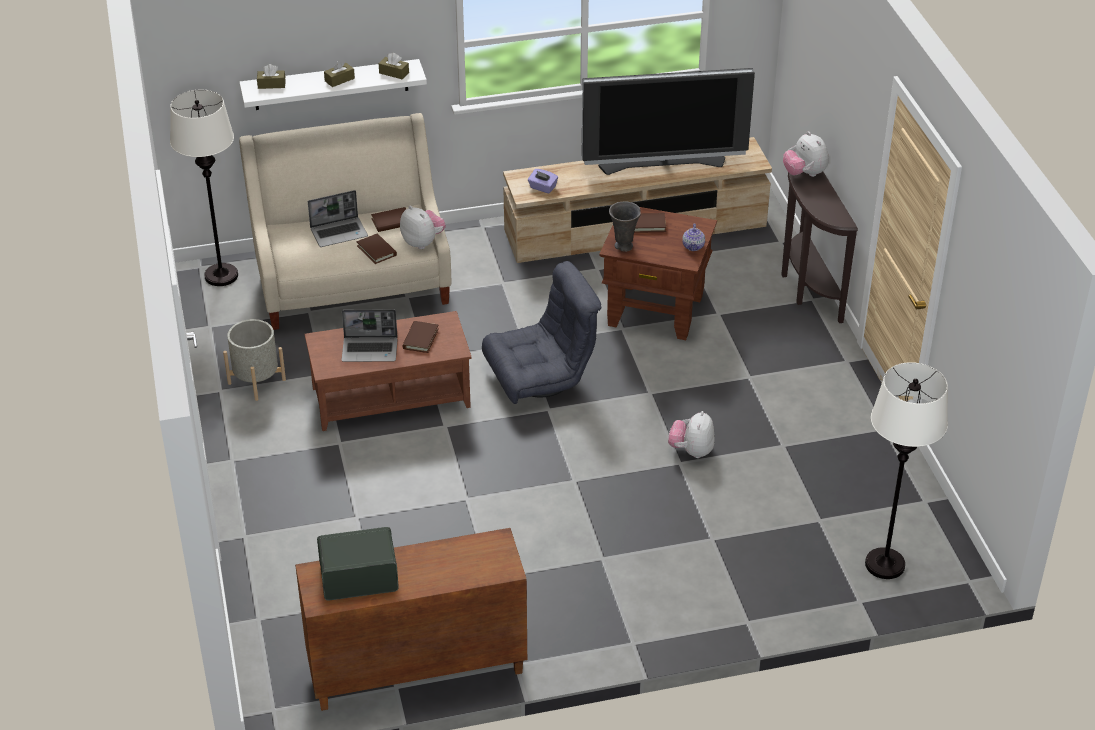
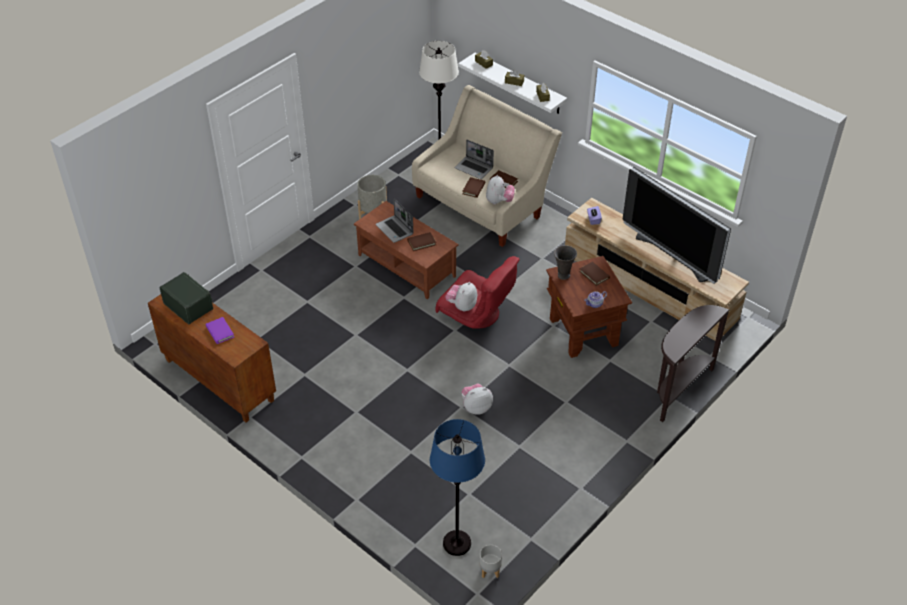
camera: 55 degrees right, 5 degrees up
(443, 565) = (220, 332): none -> purple book
(541, 379) = (477, 314): grey armchair -> red armchair
(804, 174) = (703, 314): plush toy -> plush toy (462, 306)
(884, 565) = (456, 543): white floor lamp -> blue floor lamp
(945, 555) = (490, 571): none -> grey planter

